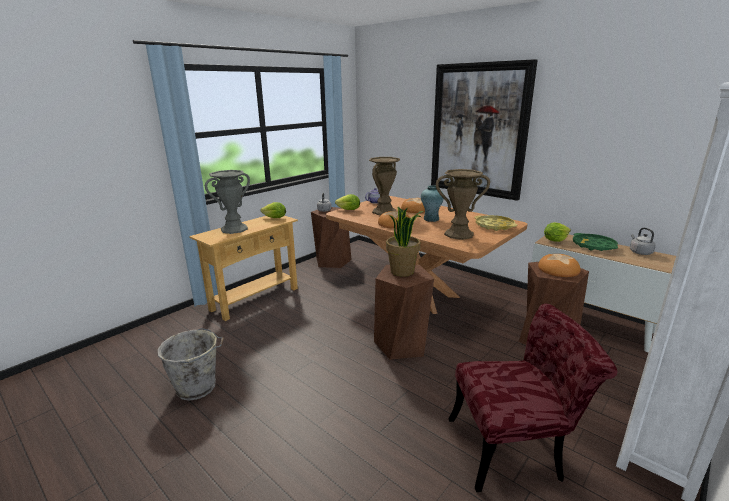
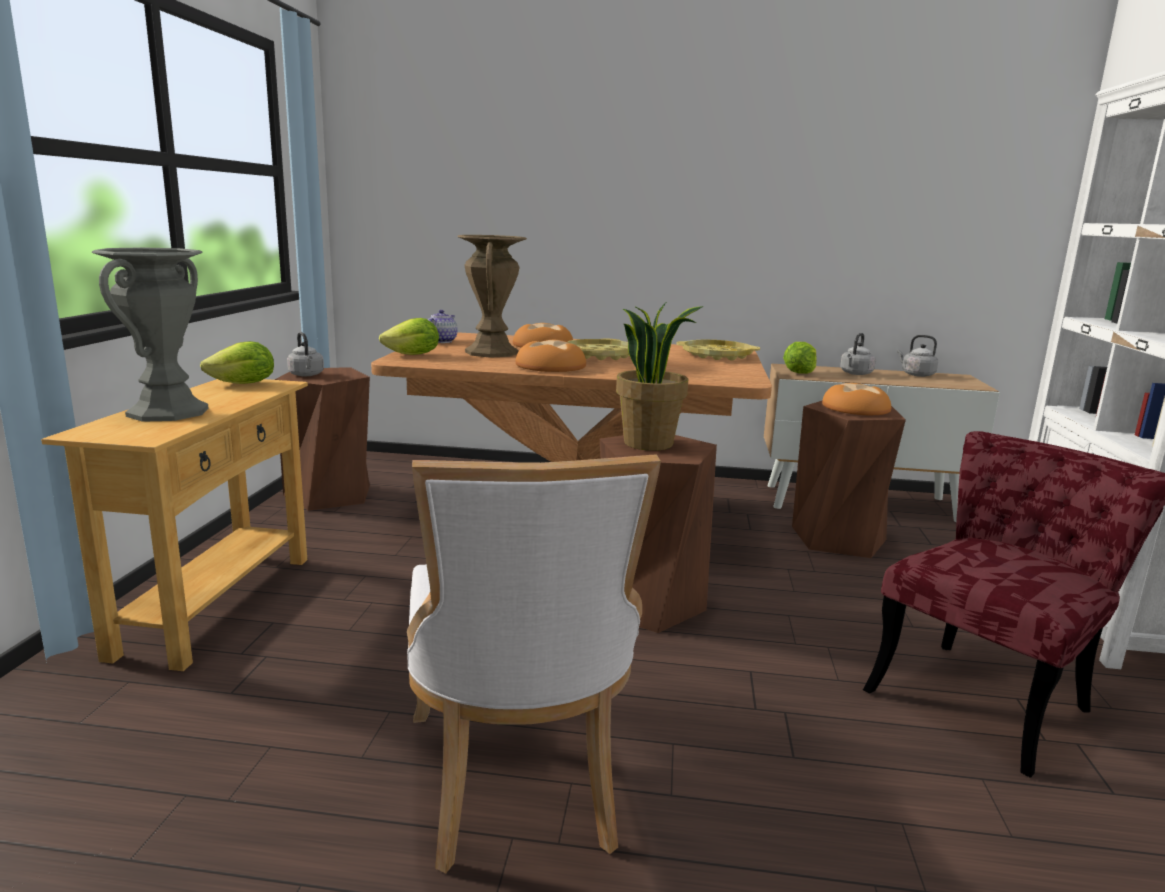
camera: 35 degrees left, 5 degrees down
(198, 387) = (287, 843): grey bucket -> none
(273, 397) = (517, 784): none -> white chair
(431, 219) = (600, 355): turquoise vase -> yellow tray
(459, 234) = (689, 369): brown vase -> none
(478, 130) = (624, 193): picture -> none
(593, 246) = (855, 373): green tray -> grey kettle

